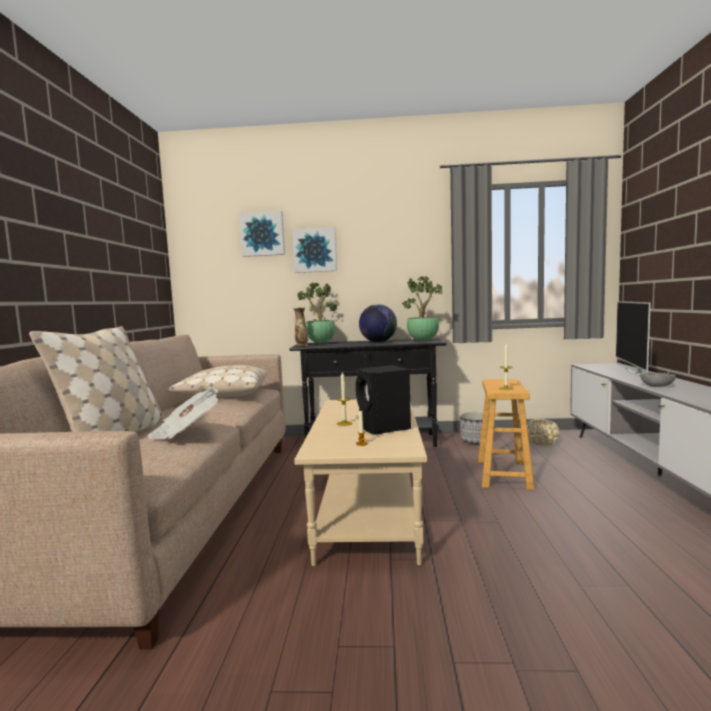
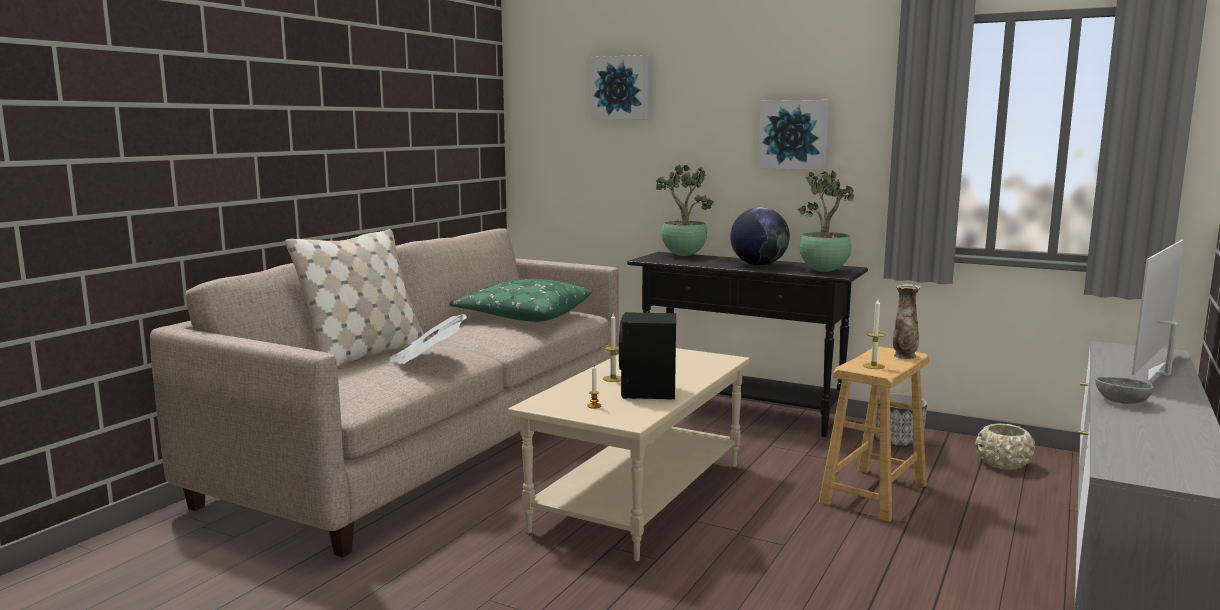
camera: 25 degrees right, 5 degrees up
(222, 394) = (522, 316): beige pillow -> green pillow
(301, 345) = (648, 258): vase -> vase (904, 356)
(315, 250) = (690, 115): picture -> picture (794, 134)

